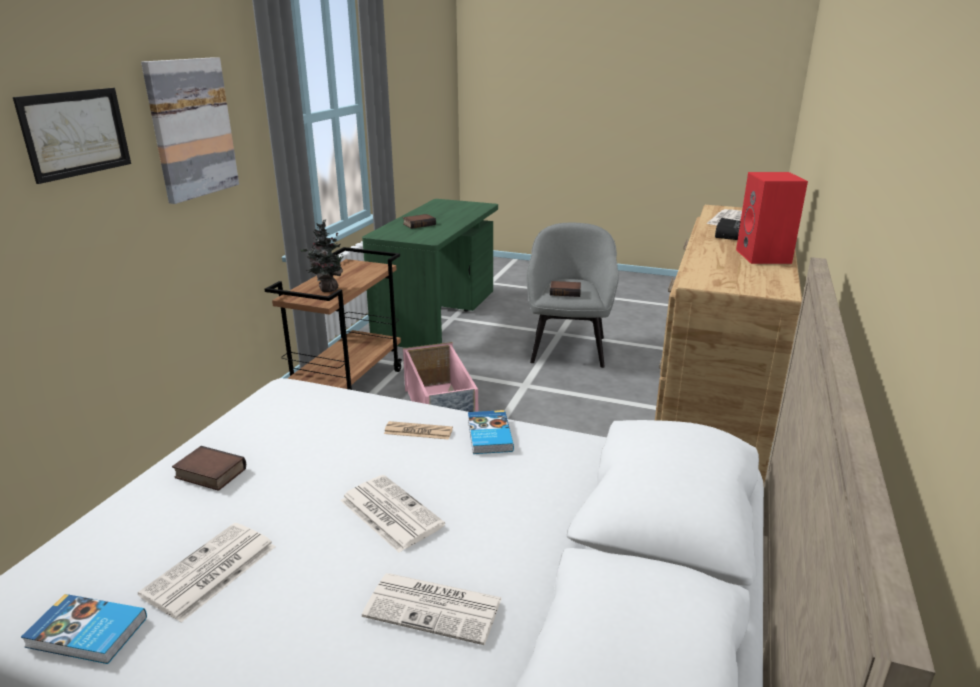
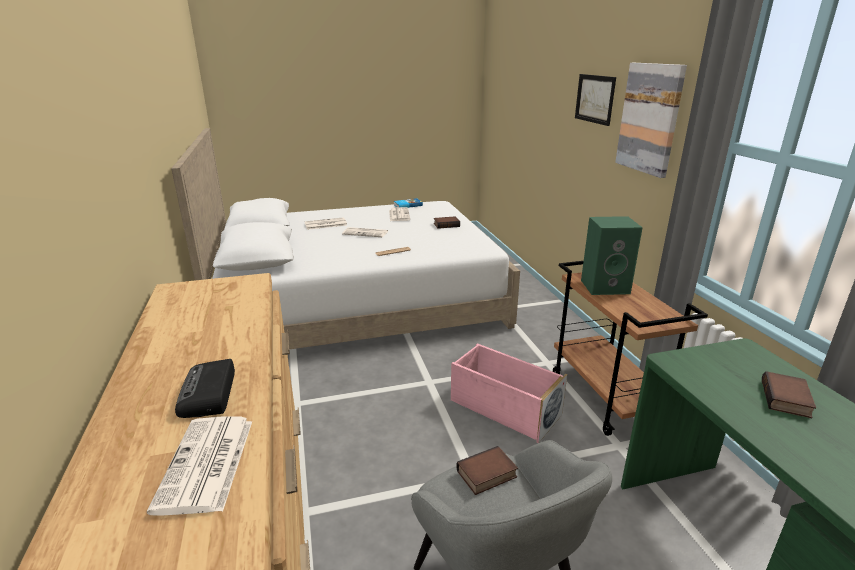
camera: 145 degrees right, 0 degrees up
(327, 289) = (605, 286): potted plant -> green speaker
(488, 435) = (358, 258): book -> none
(764, 257) = (167, 342): red speaker -> none

